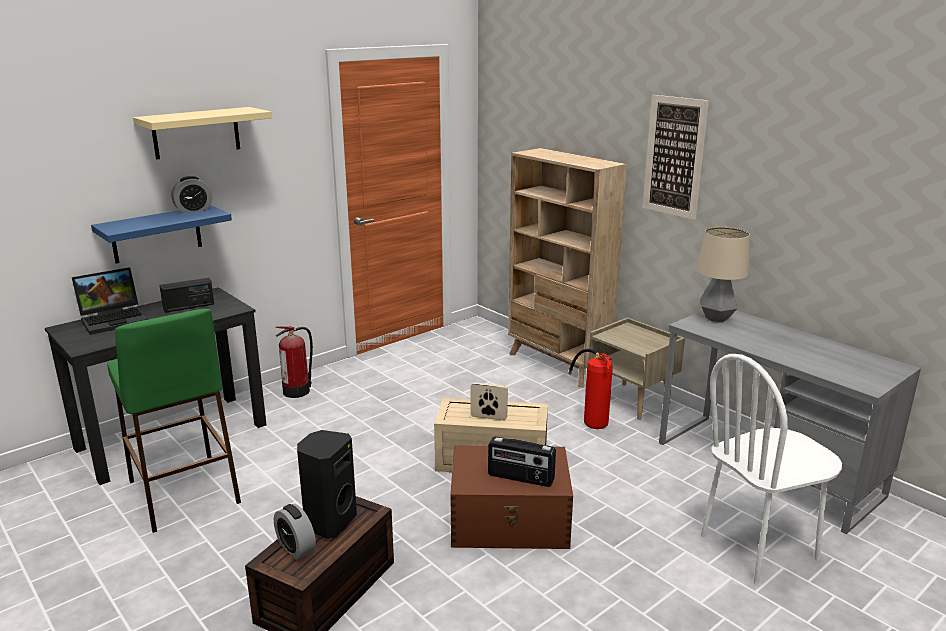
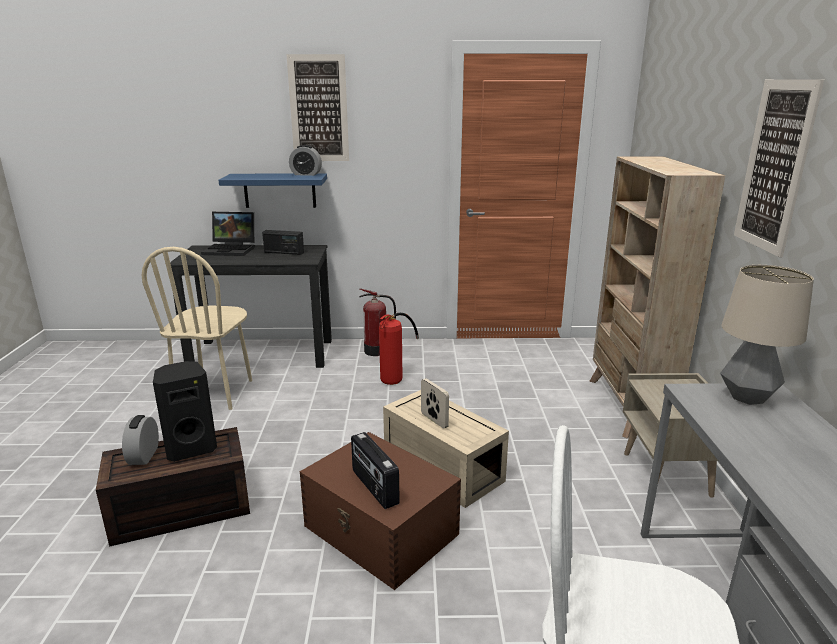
camera: 40 degrees right, 0 degrees up
(184, 492) = (214, 393): green stool -> beige chair
(196, 133) = (319, 109): beige shelf -> picture
(590, 417) = (595, 470): fire extinguisher -> fire extinguisher (397, 375)

